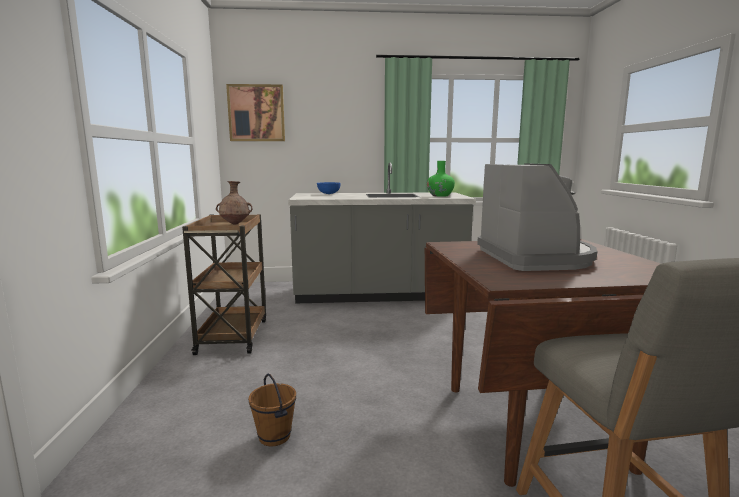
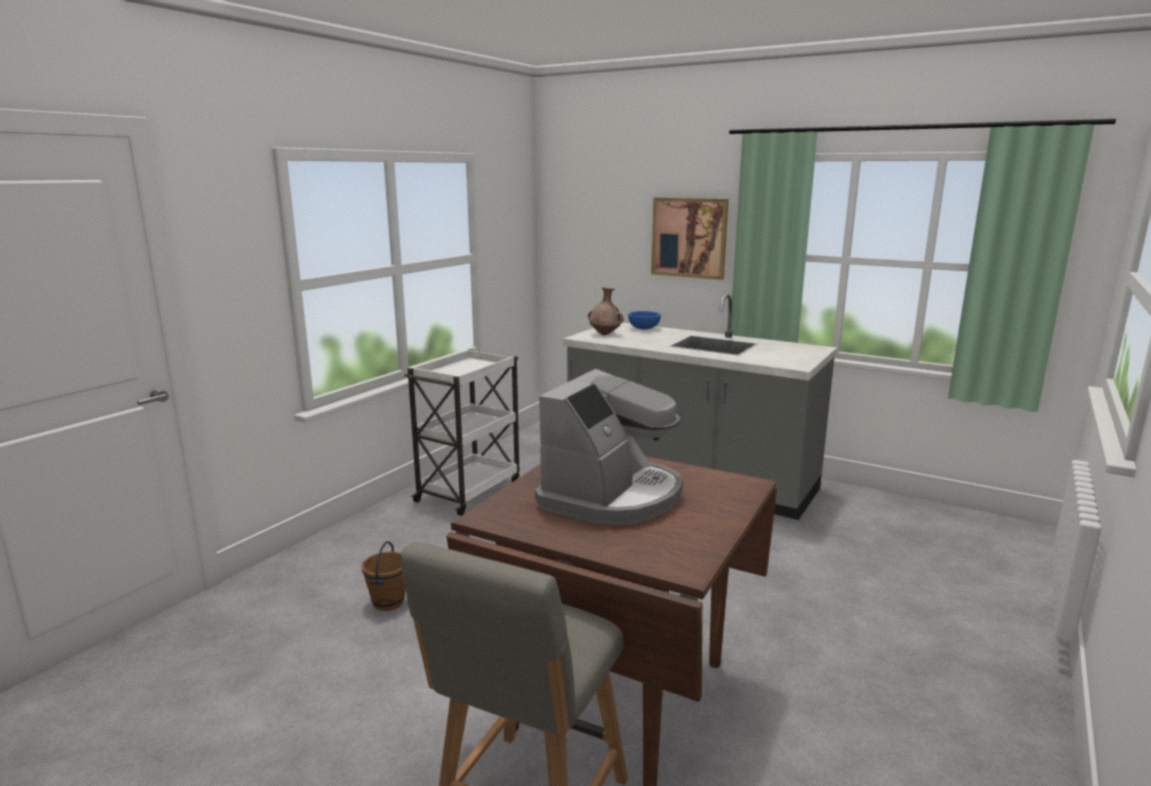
camera: 35 degrees right, 5 degrees up
(233, 335) = (469, 490): brown cart -> white cart
(235, 224) = (481, 366): brown vase -> brown vase (605, 334)
(256, 113) = (580, 210): picture -> picture (689, 237)
(440, 195) = (778, 356): green vase -> none

